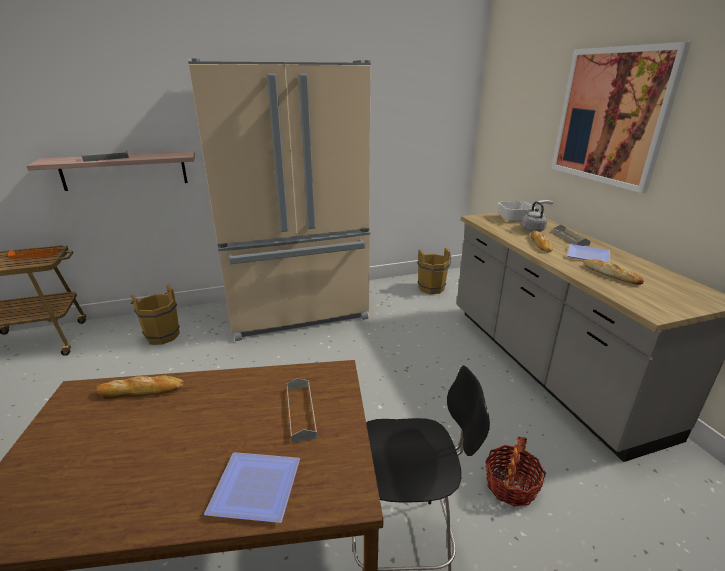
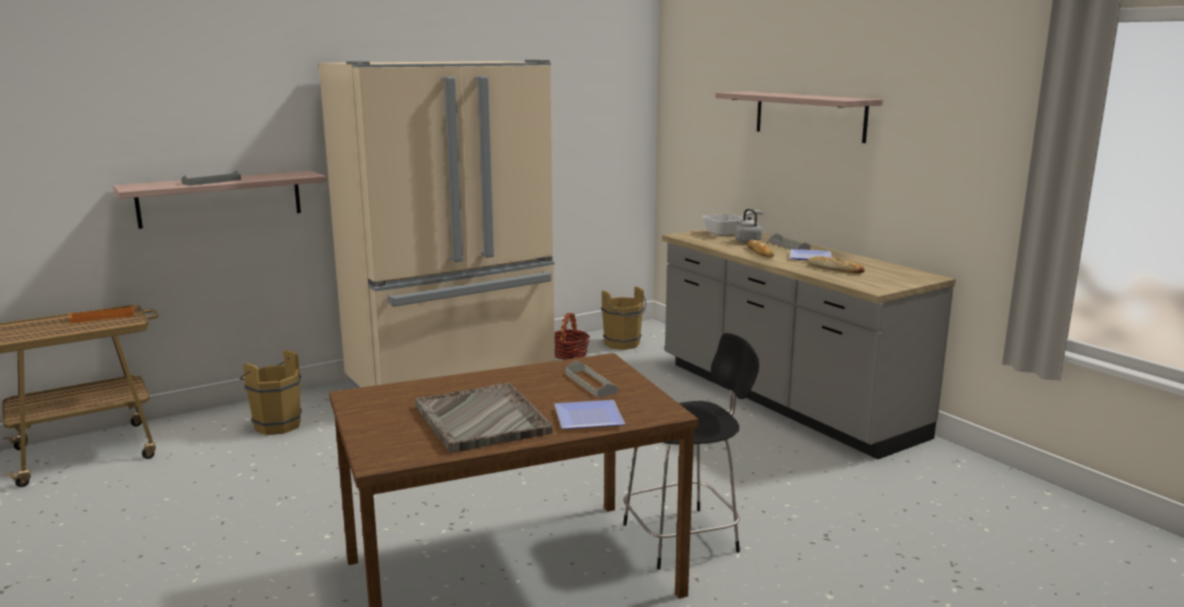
camera: 15 degrees left, 10 degrees down
(141, 391) = (422, 388): bread -> none
(145, 466) = (482, 420): none -> grey tray
(511, 485) = (774, 488): basket -> basket (569, 354)
(610, 116) = (809, 116): picture -> shelf

